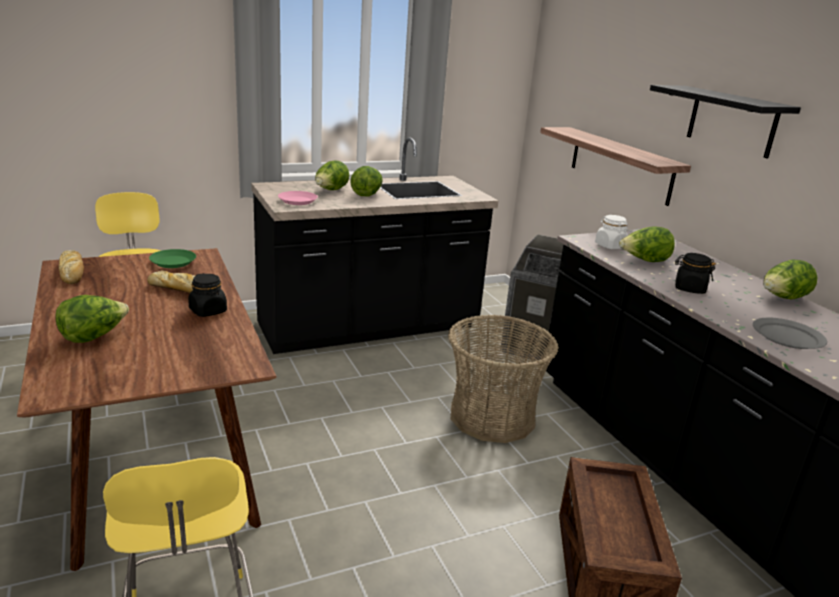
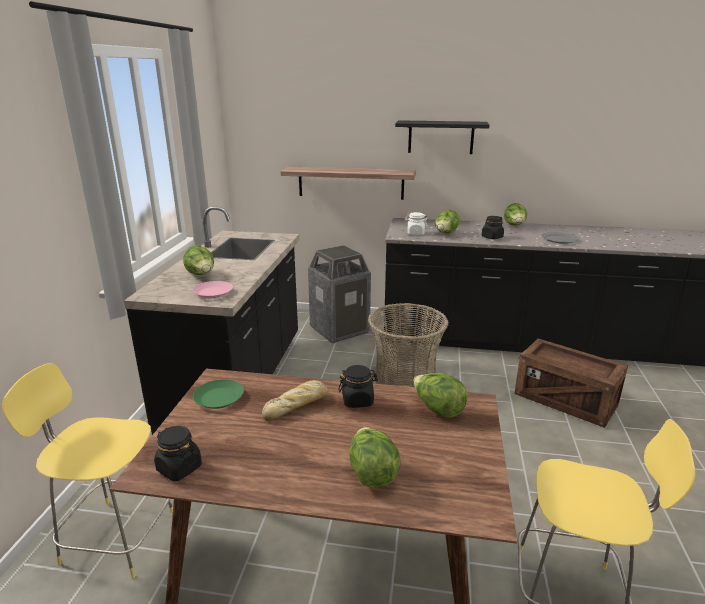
camera: 55 degrees left, 0 degrees up
(72, 272) = (179, 468): bread -> black jar
(366, 194) = (230, 265): lettuce -> lettuce (438, 409)

